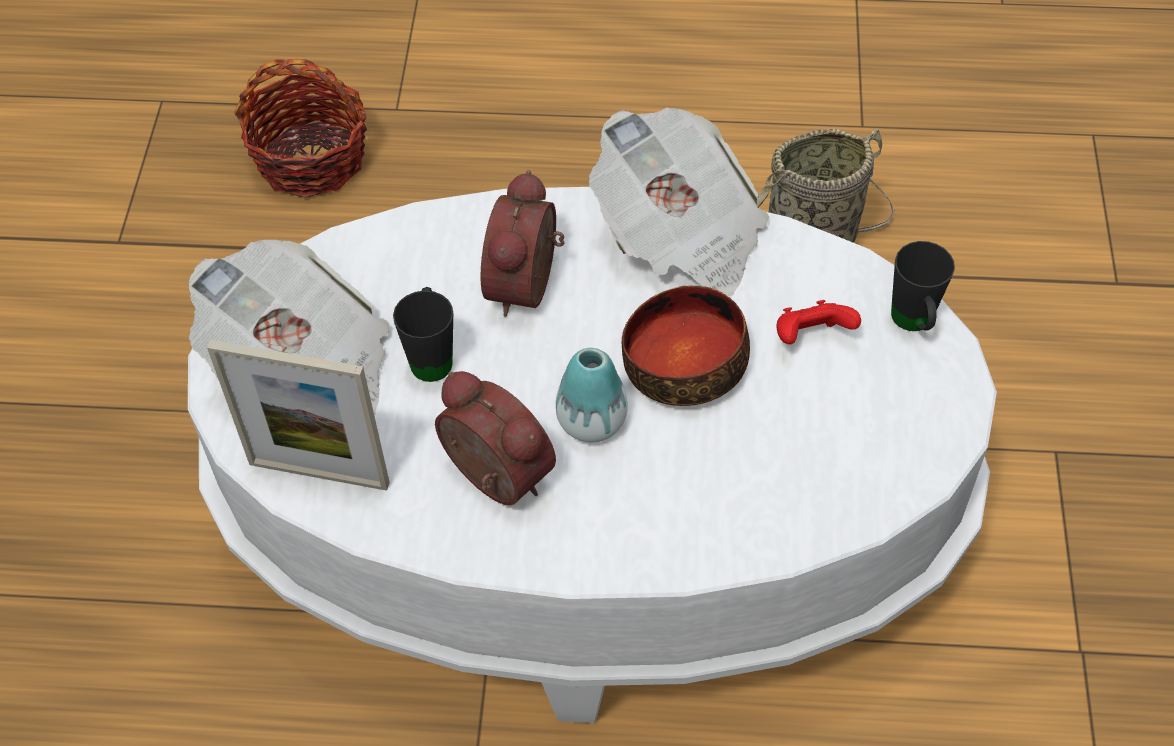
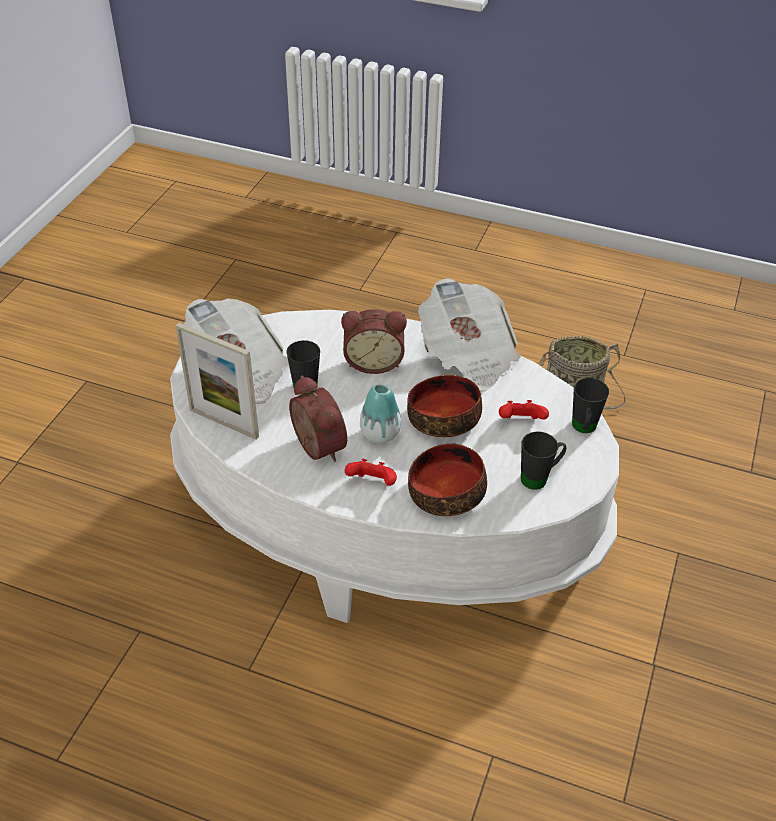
camera: 15 degrees right, 10 degrees down
(312, 158) = (304, 304): basket -> none
(529, 286) = (373, 361): alarm clock -> alarm clock turned 120 degrees counterclockwise
(615, 519) = (372, 483): none -> red game controller
(740, 500) = (446, 491): none -> bowl
(878, 432) = (540, 477): none -> black mug

